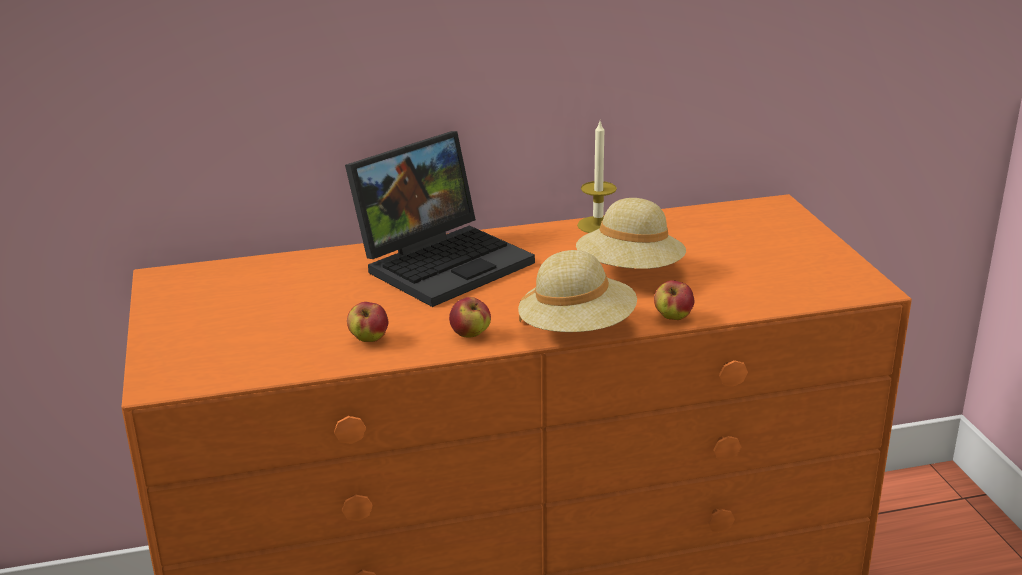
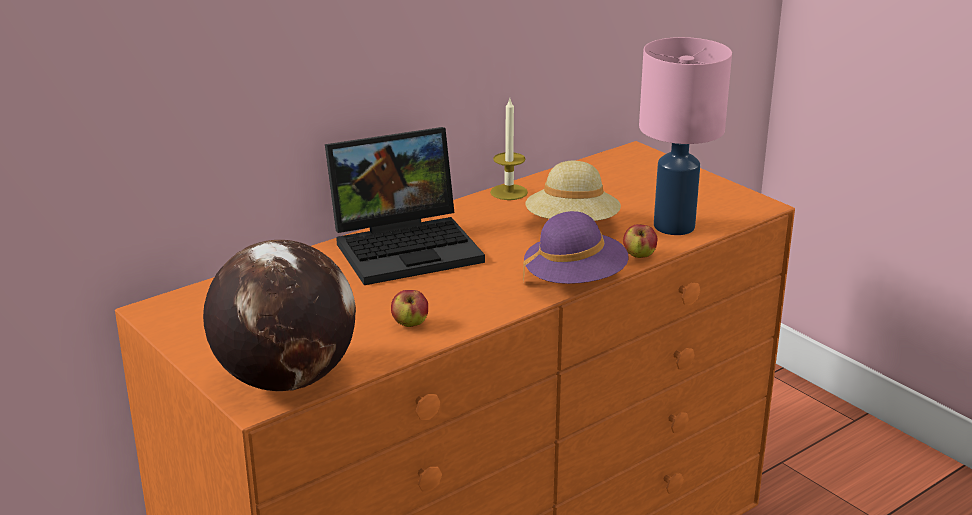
camera: 25 degrees left, 0 degrees up
(204, 367) = (285, 379): none -> globe
(444, 261) = (408, 246): laptop -> laptop turned 45 degrees clockwise
(470, 334) = (492, 302): apple -> none
(577, 330) = (575, 281): beige hat -> purple hat
(742, 293) = (672, 226): none -> pink table lamp

